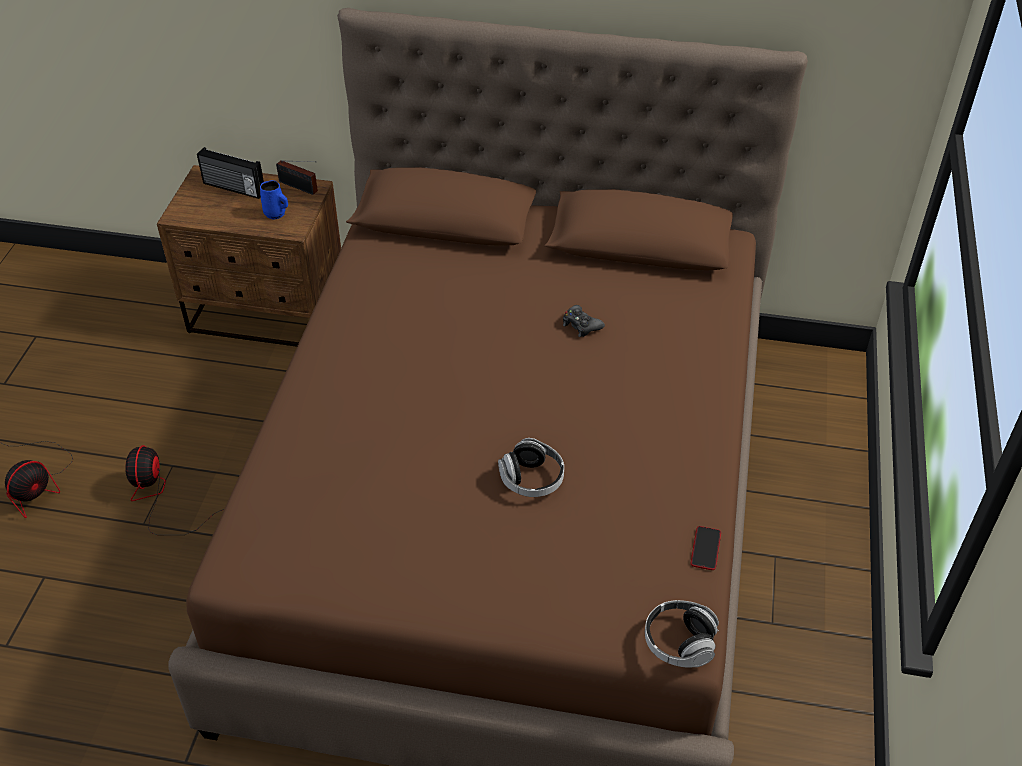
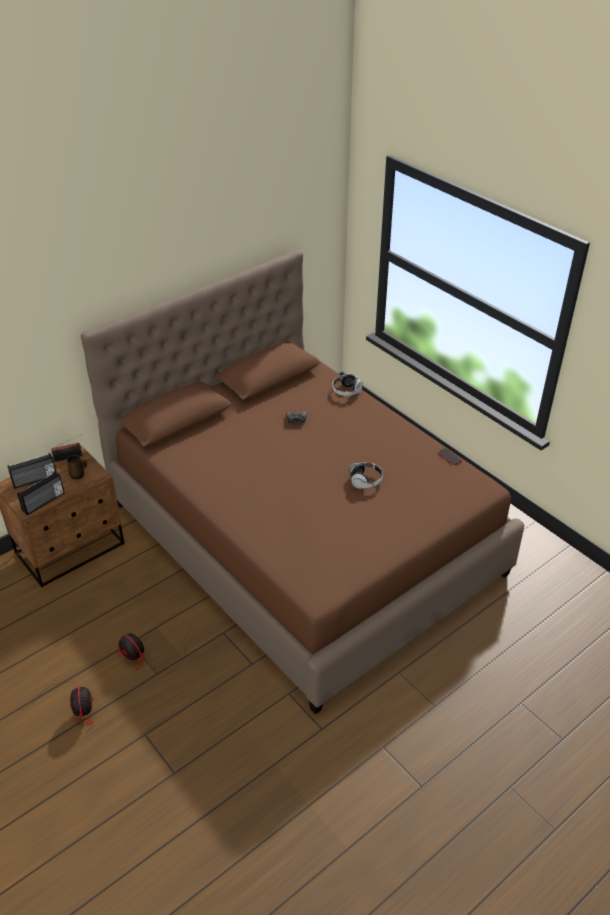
camera: 50 degrees left, 5 degrees down
(203, 219) = (44, 502): none -> radio
(276, 214) = (78, 475): blue mug -> brown mug
(679, 642) = (485, 489): headphones -> headphones (346, 391)

